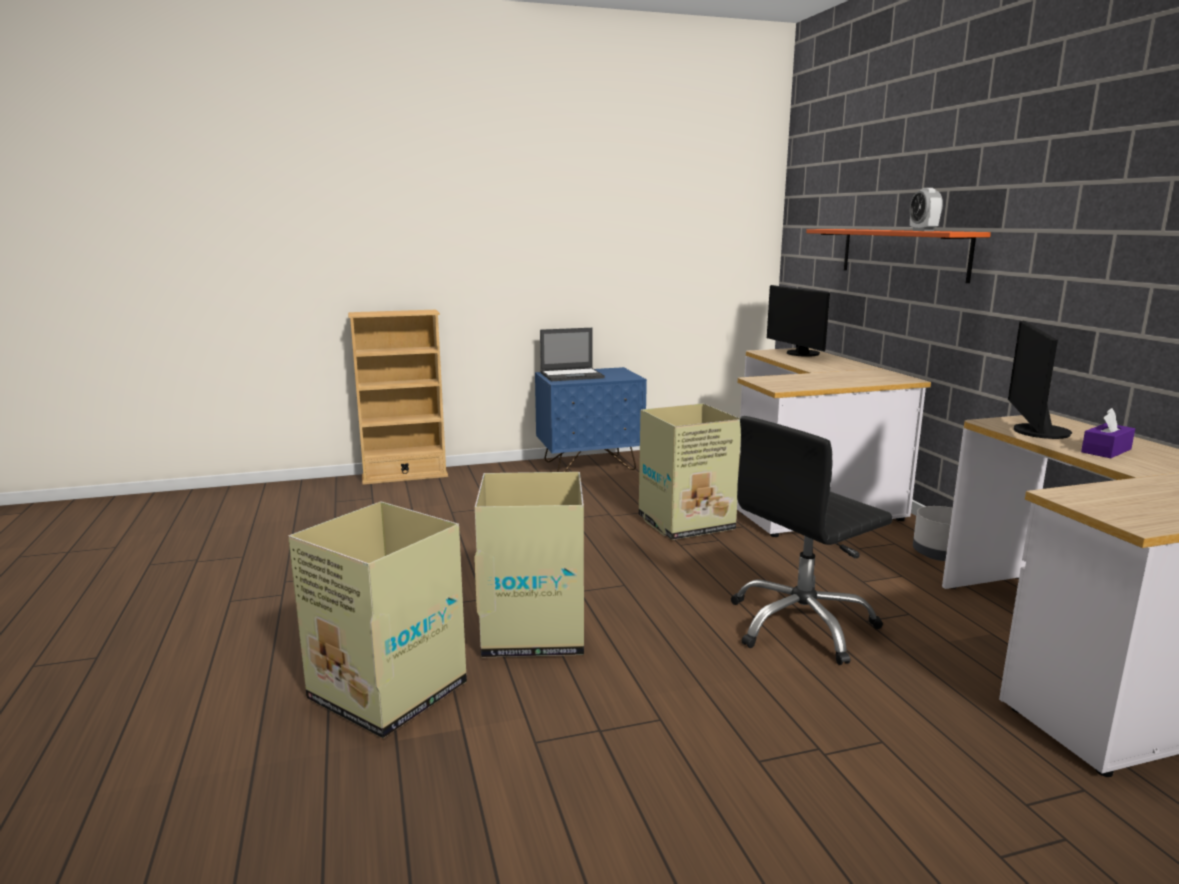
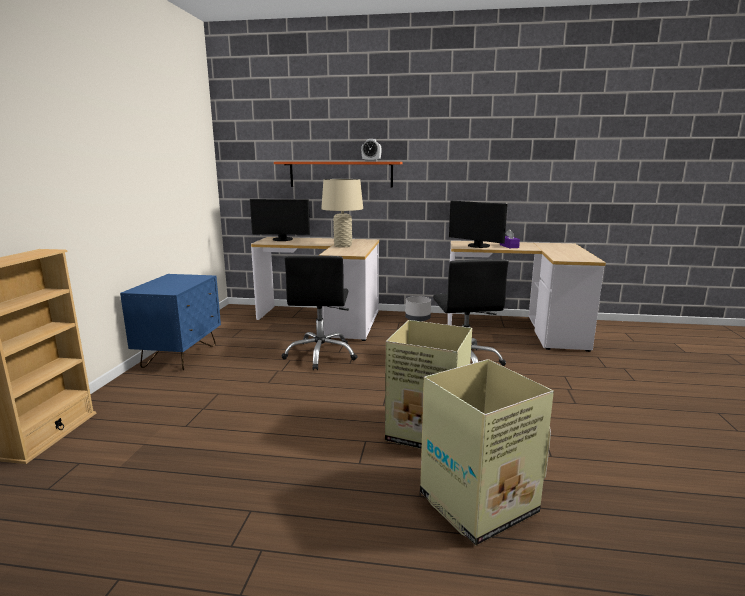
camera: 65 degrees left, 0 degrees up
(572, 375) = (161, 286): laptop -> none
(684, 523) = (321, 354): cardboard box -> black office chair
(823, 376) = (343, 246): none -> beige table lamp

